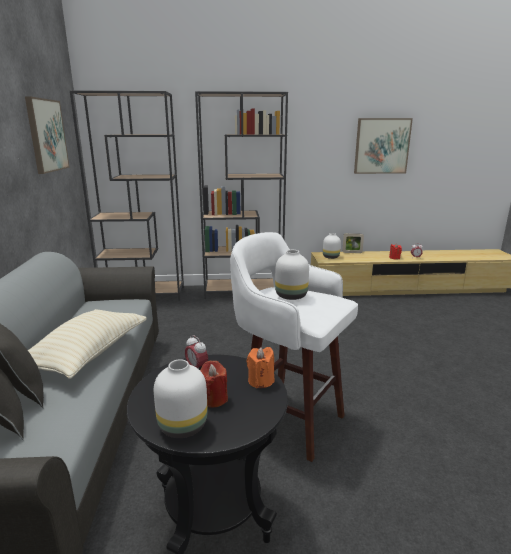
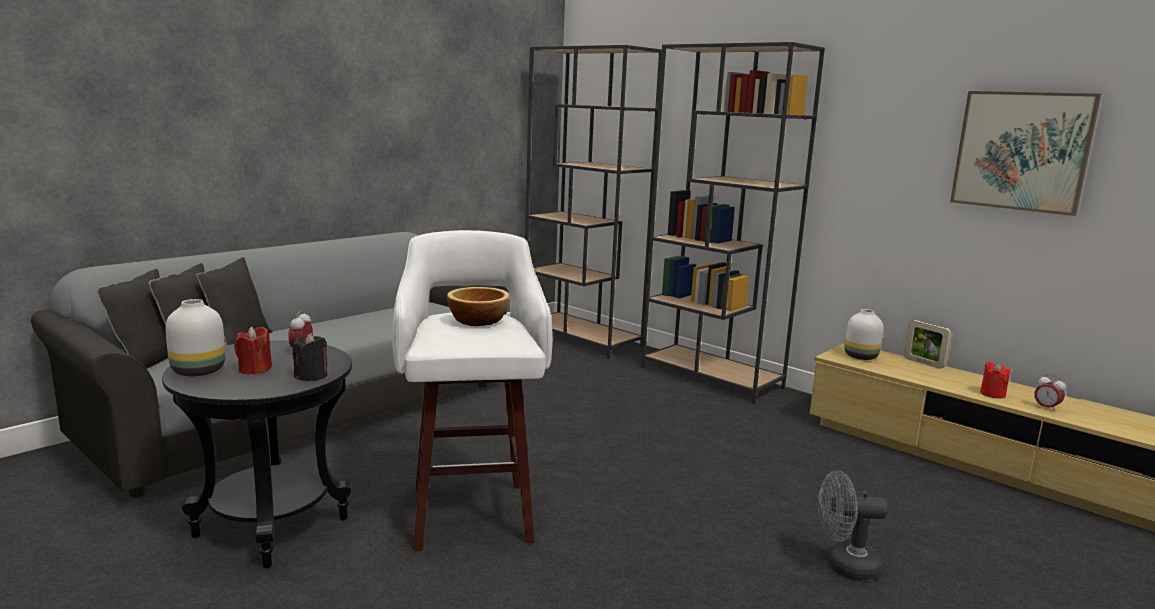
camera: 45 degrees right, 5 degrees down
(46, 135) = (475, 100): picture -> none
(87, 354) = (329, 336): beige pillow -> none
(260, 381) = (311, 376): orange candle -> black candle
(290, 296) = (477, 320): white vase -> bowl
(434, 352) = (844, 566): none -> grey fan

